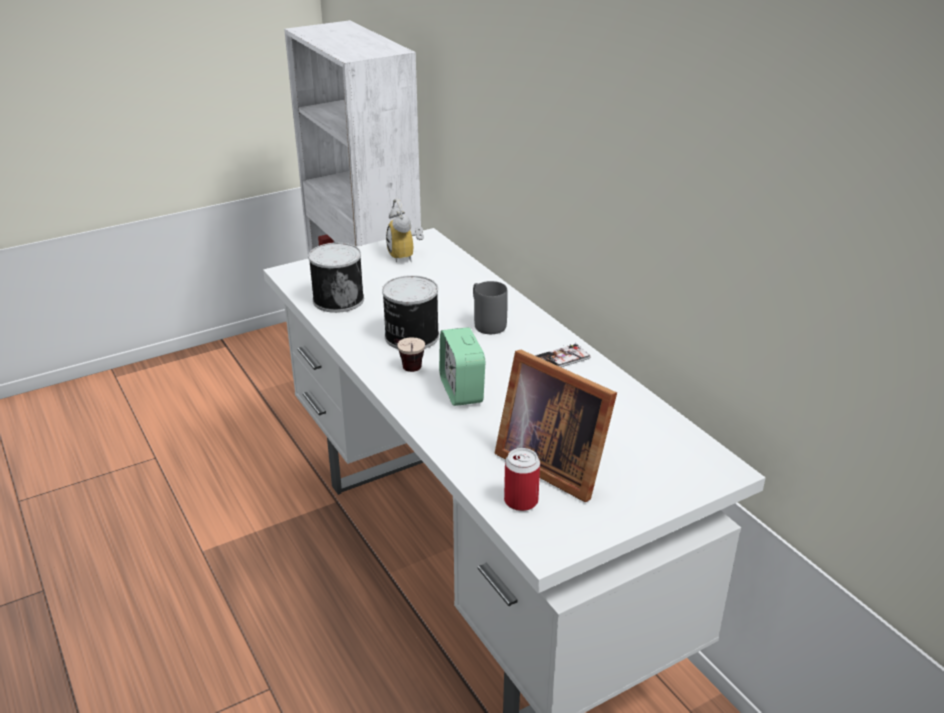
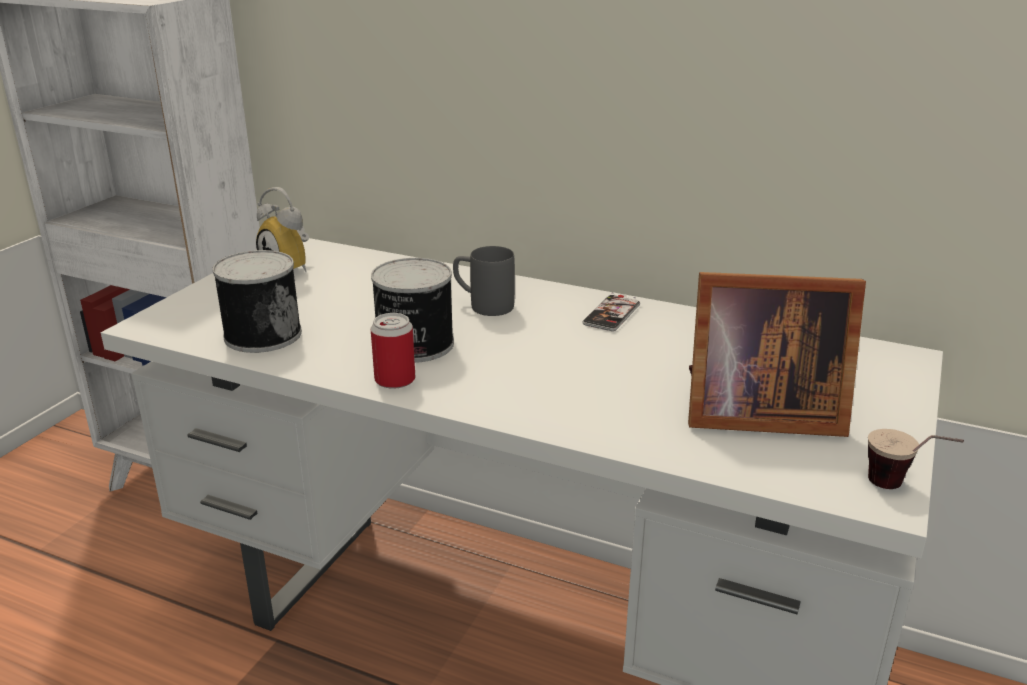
camera: 35 degrees left, 5 degrees down
(412, 373) = (472, 381): cup -> cup (903, 489)
(461, 391) = (555, 379): alarm clock -> none
(521, 501) = (786, 464): can -> can (395, 380)

